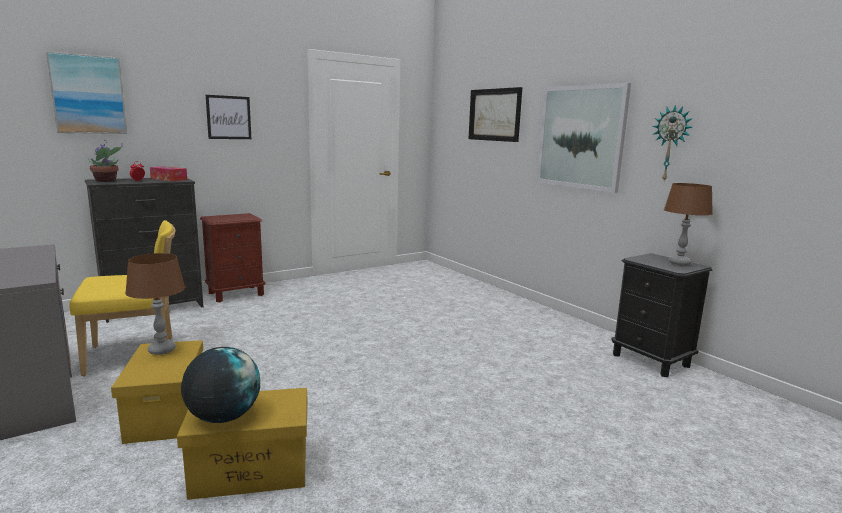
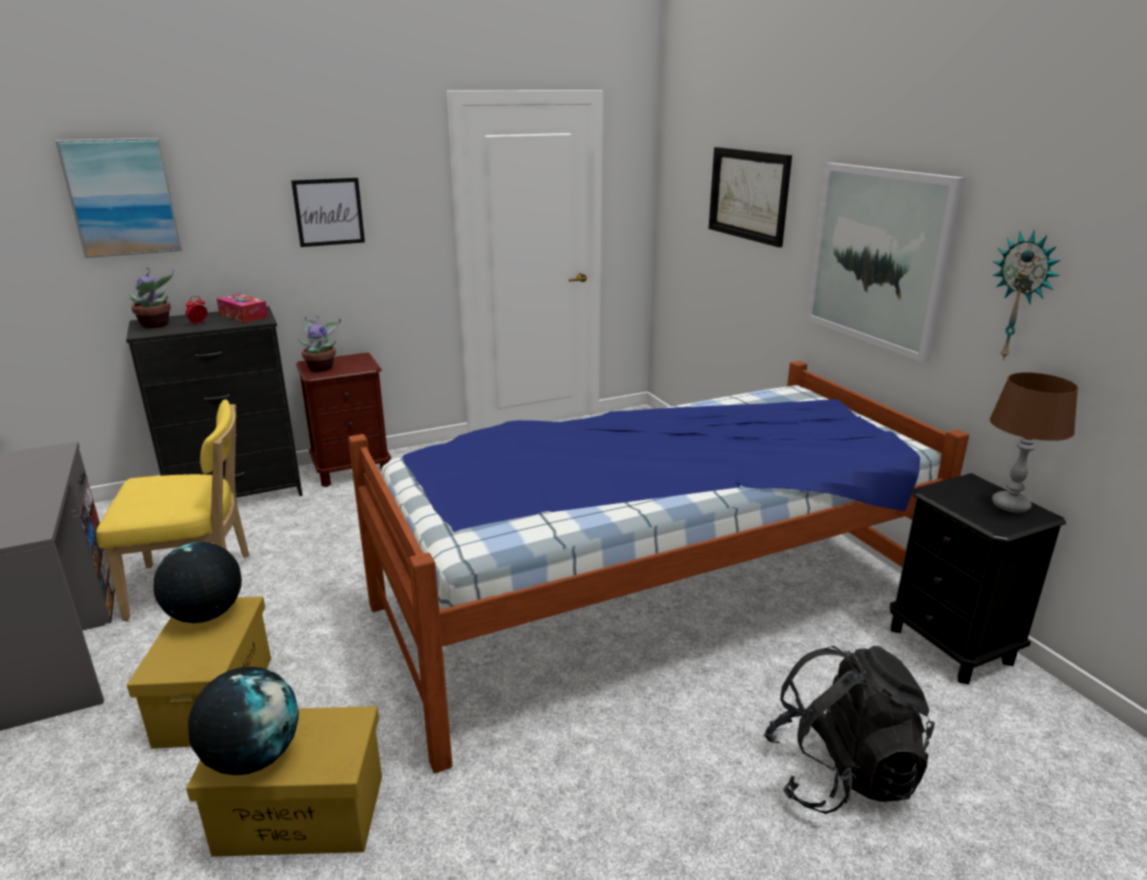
camera: 10 degrees right, 10 degrees up
(162, 350) = (205, 615): brown table lamp -> globe
(220, 218) = (322, 368): none -> potted plant
(460, 349) = (649, 602): none -> bed
(610, 423) = (840, 774): none -> black backpack

